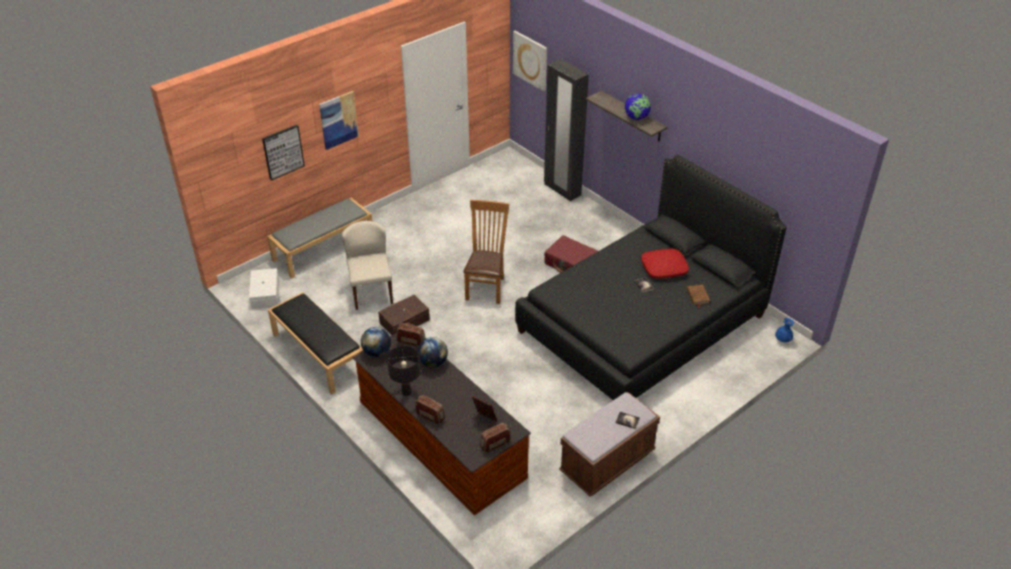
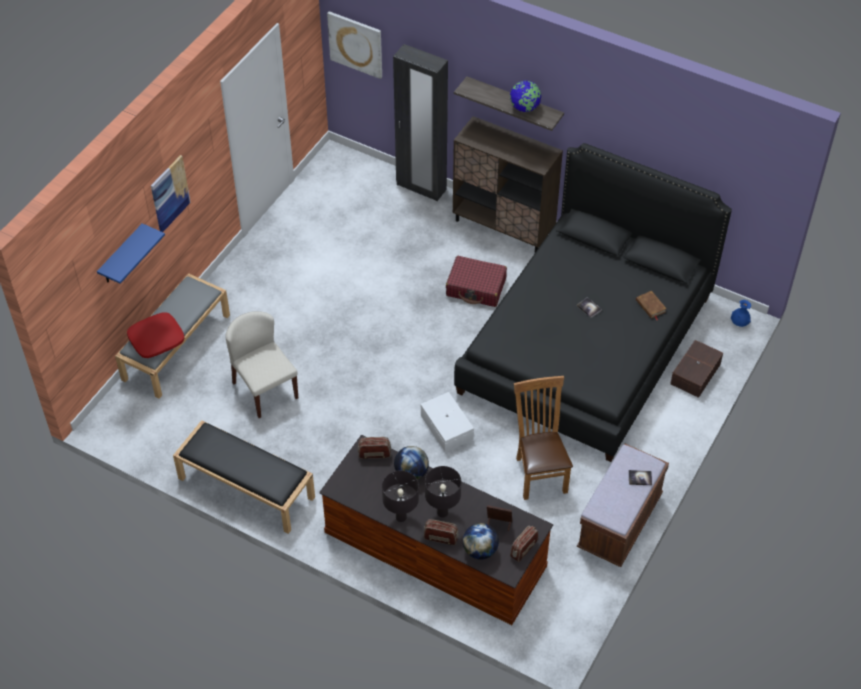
camera: 20 degrees left, 10 degrees up
(264, 294) = (138, 429): white storage box -> white storage box (446, 428)
(283, 152) = (121, 255): picture -> blue shelf
(377, 352) = (343, 478): globe -> globe (480, 550)
(404, 321) = (322, 417): brown storage box -> brown storage box (694, 374)
(442, 398) = (442, 513): none -> black table lamp
(486, 287) = (395, 345): brown chair -> brown chair (539, 472)
(614, 228) = (504, 226): none -> brown cabinet
(664, 268) = (600, 279): red pillow -> red pillow (156, 339)

